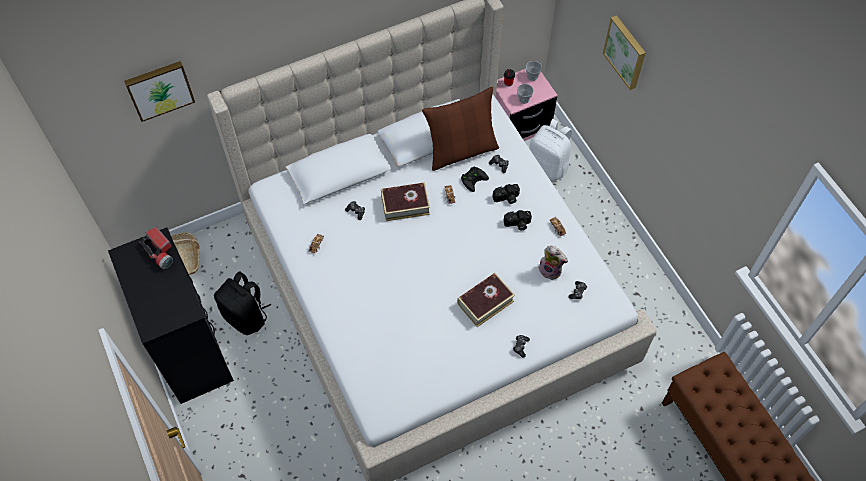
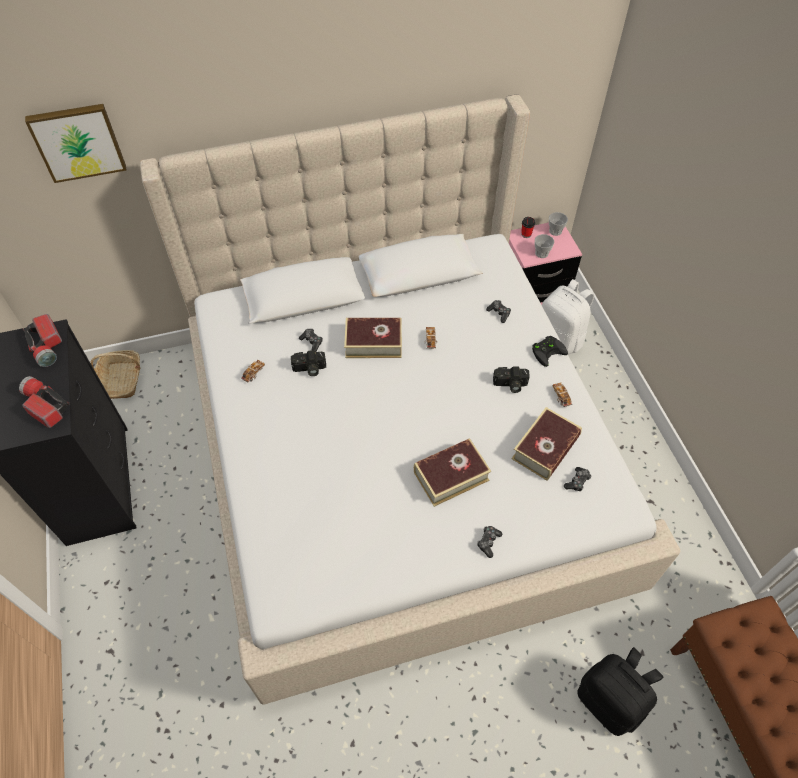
camera: 10 degrees right, 5 degrees down
(176, 299) = (44, 406): none -> flashlight
(246, 316) = (173, 455): black backpack -> black backpack (610, 701)
(461, 151) = (455, 291): brown pillow -> none
(473, 178) = (464, 324): black game controller -> black game controller (548, 351)
(506, 198) = (501, 353): camera -> camera (309, 369)
(551, 270) = (545, 448): plush toy -> book
(626, 52) = (681, 181): picture -> none

